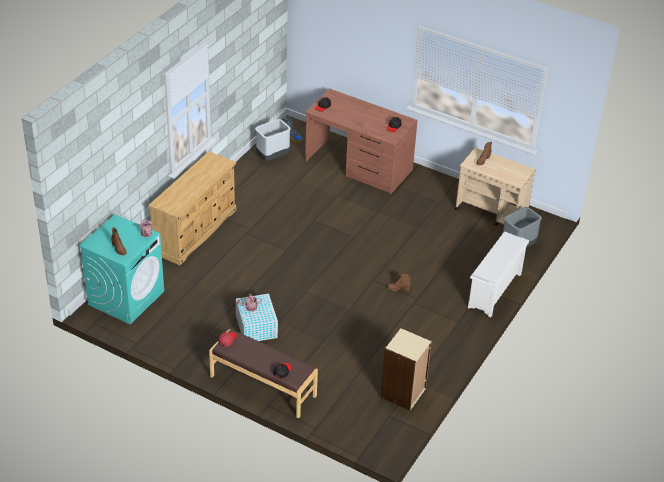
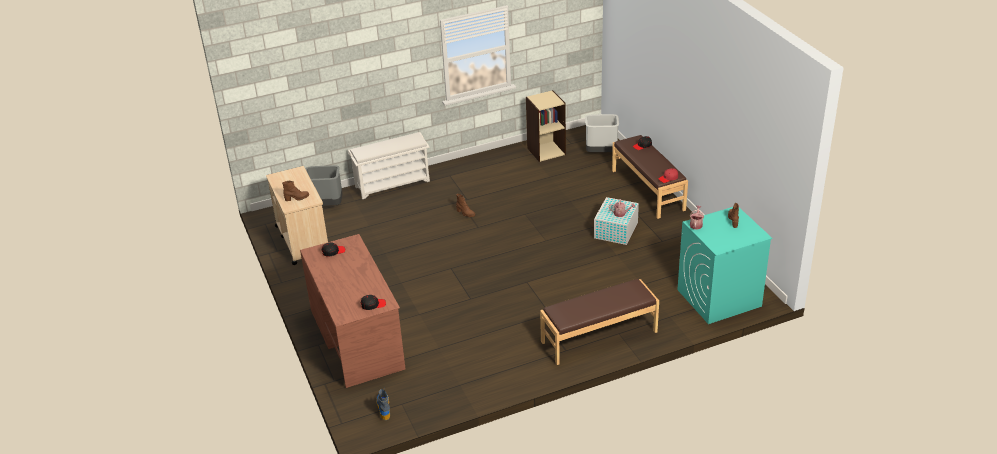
camera: 140 degrees left, 5 degrees down
(195, 231) = (599, 337): beige dresser -> brown bench
(272, 157) = (434, 391): grey trash can -> grey trash can (601, 153)

